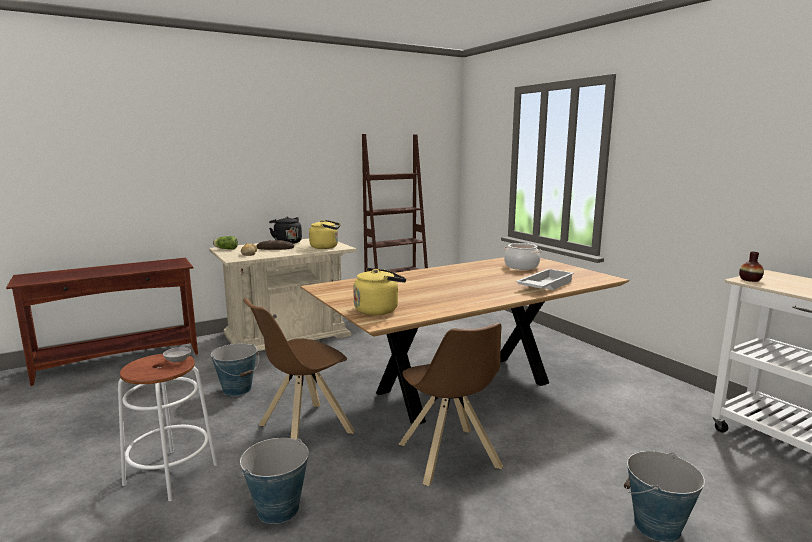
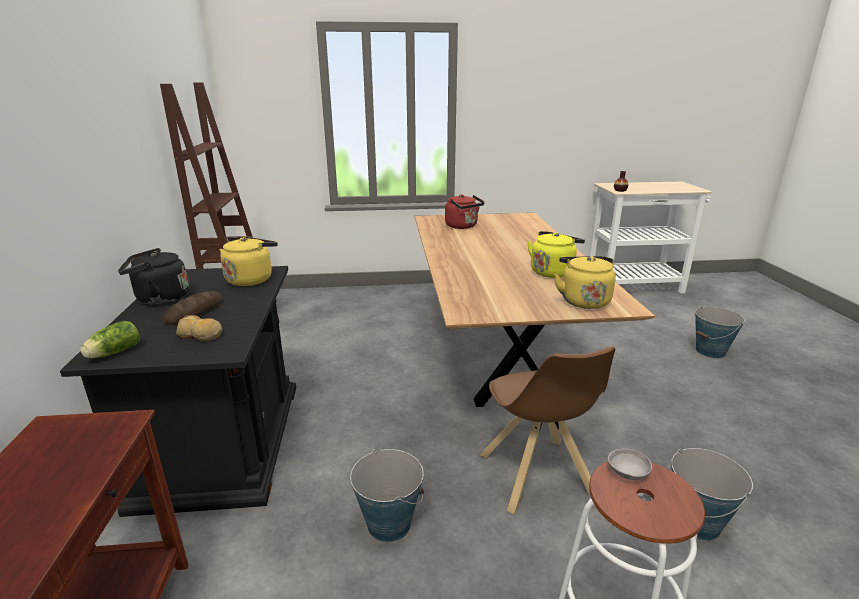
camera: 65 degrees left, 10 degrees up
(287, 334) = (224, 440): beige cabinet -> black cabinet
(438, 298) = (552, 272): none -> yellow kettle
(449, 457) = (618, 399): brown chair -> none
(521, 267) = (463, 226): cooking pot -> red kettle
(544, 285) = (534, 234): white tray -> none

